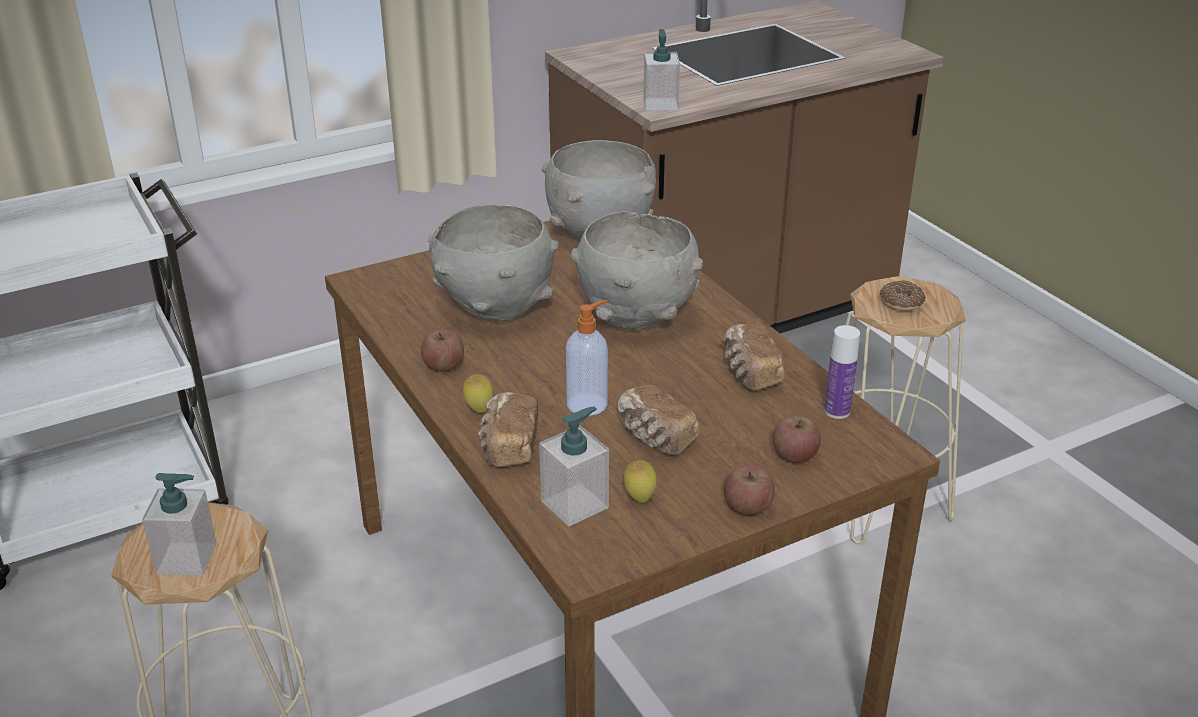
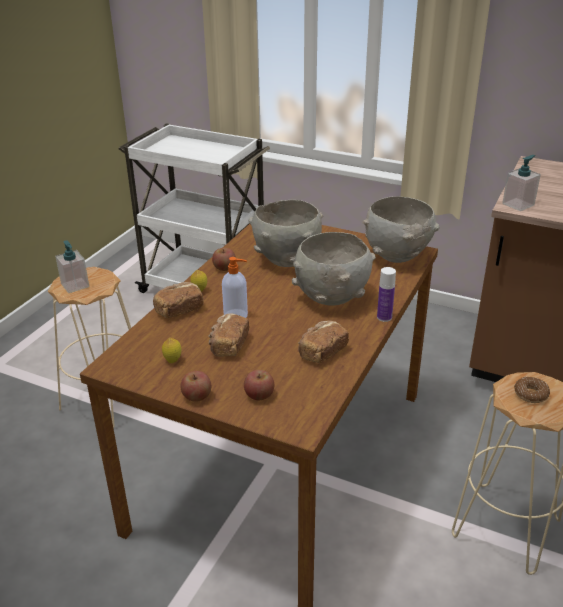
camera: 55 degrees right, 0 degrees up
(575, 504) = (151, 345): soap dispenser -> none
(837, 411) = (319, 394): bottle -> bottle (384, 317)

